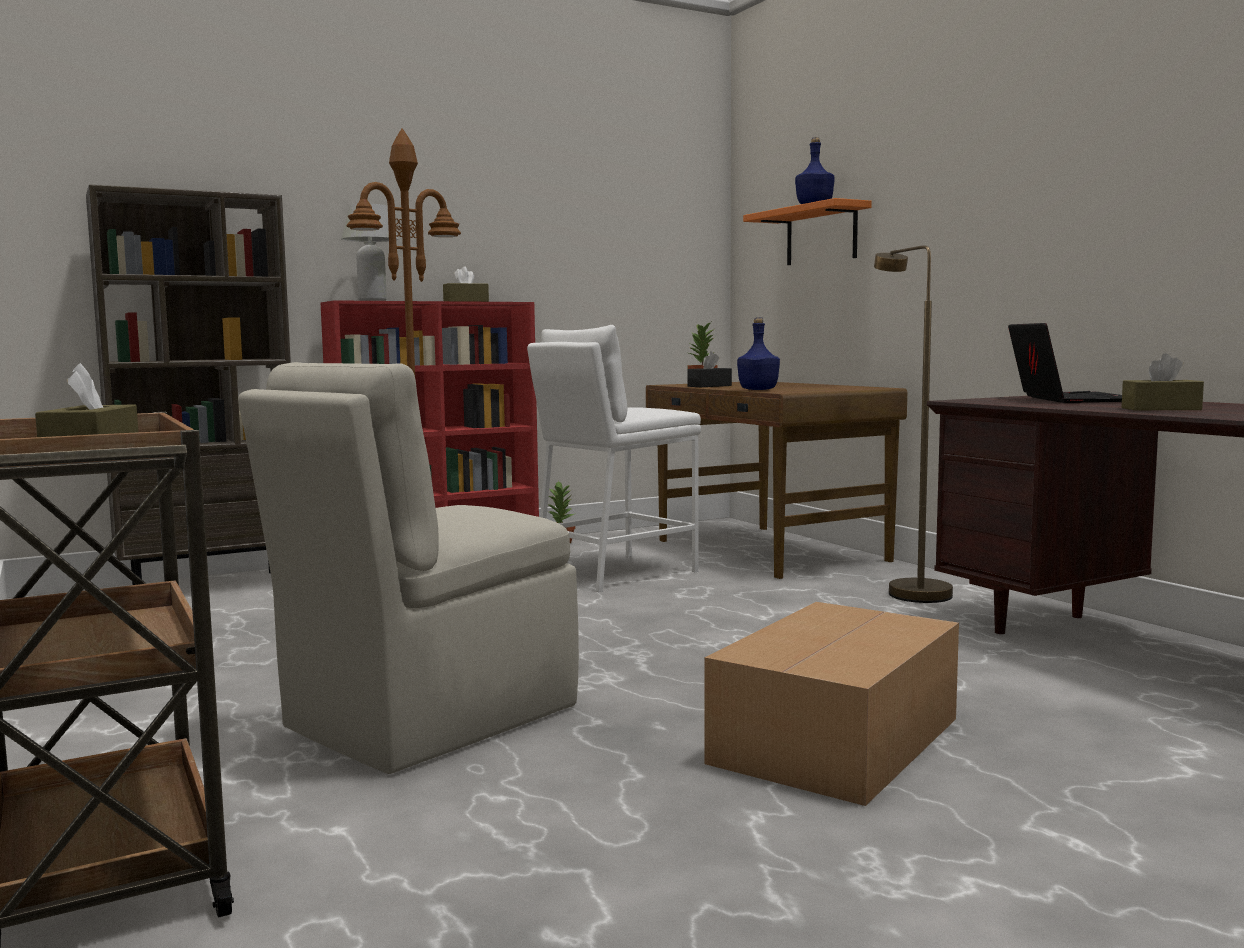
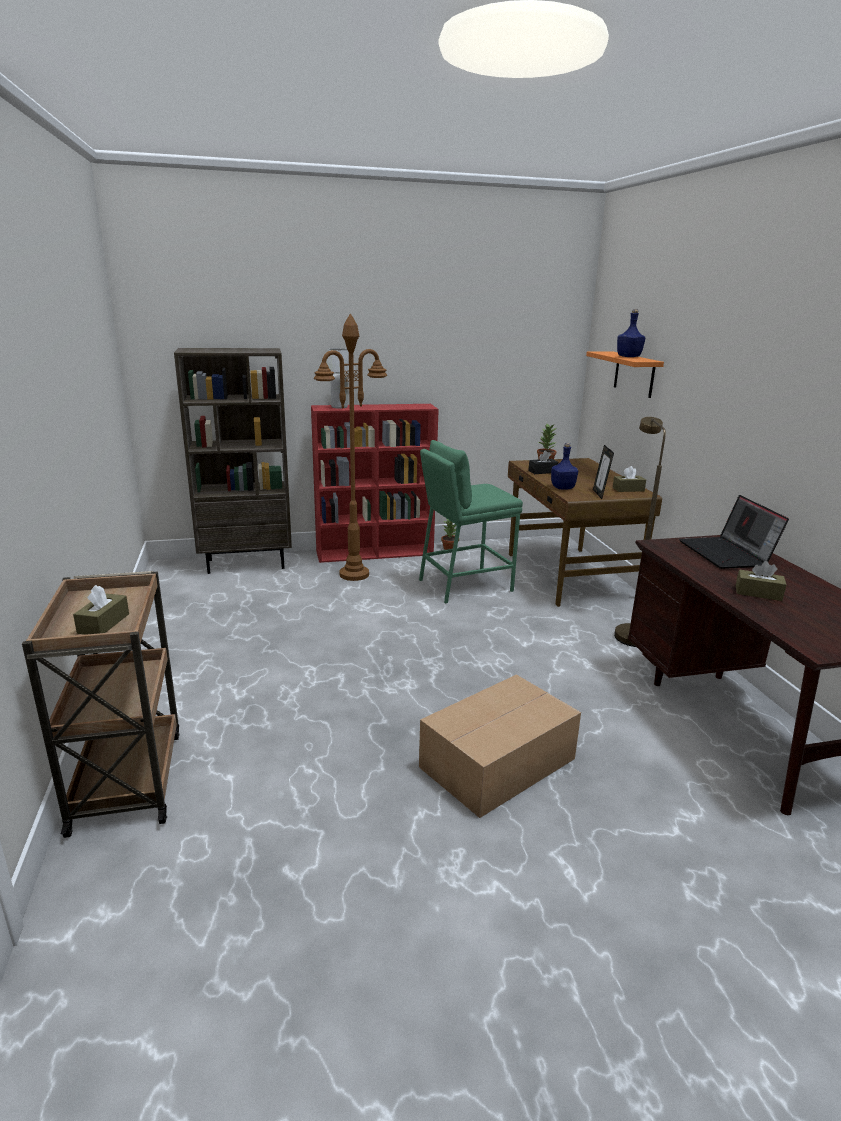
camera: 15 degrees right, 15 degrees up
(425, 719) = (302, 701): beige chair -> none
(466, 302) = (397, 406): brown tissue box -> brown tissue box (628, 489)
(615, 572) = (464, 585): white stool -> green stool
(818, 390) = (600, 494): none -> picture frame
(1067, 399) = (727, 554): laptop -> laptop turned 150 degrees clockwise

